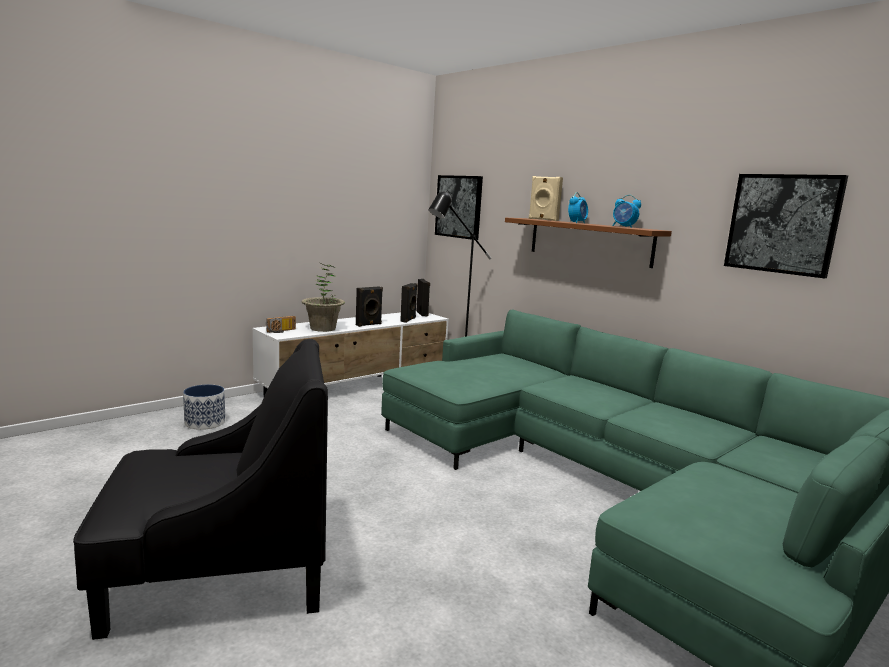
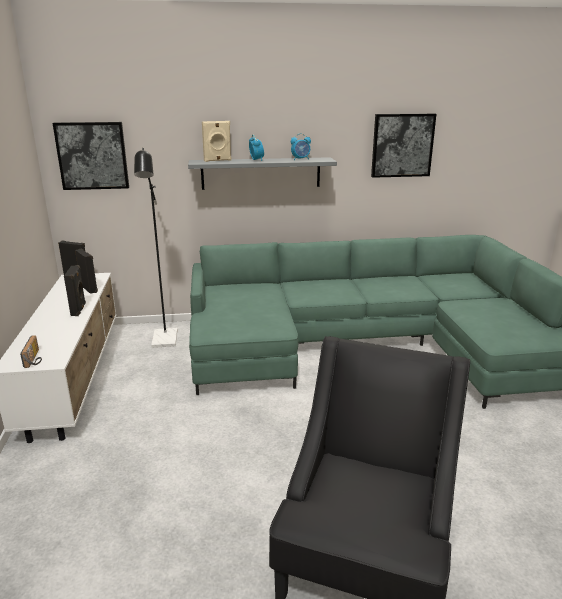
camera: 55 degrees left, 10 degrees up
(205, 422) = (48, 502): planter -> none
(323, 328) = (59, 335): potted plant -> none
(589, 241) = (261, 173): brown shelf -> grey shelf

